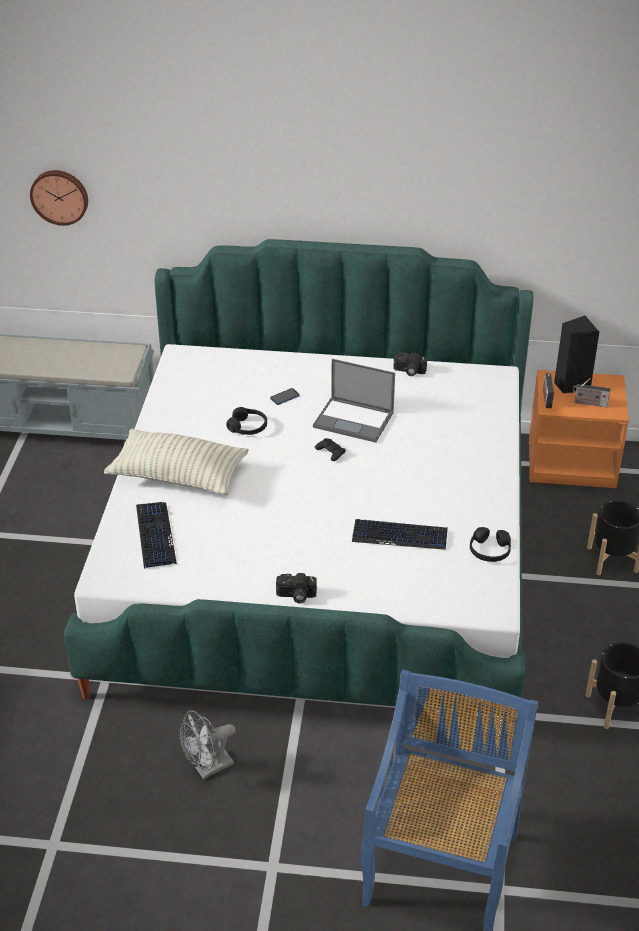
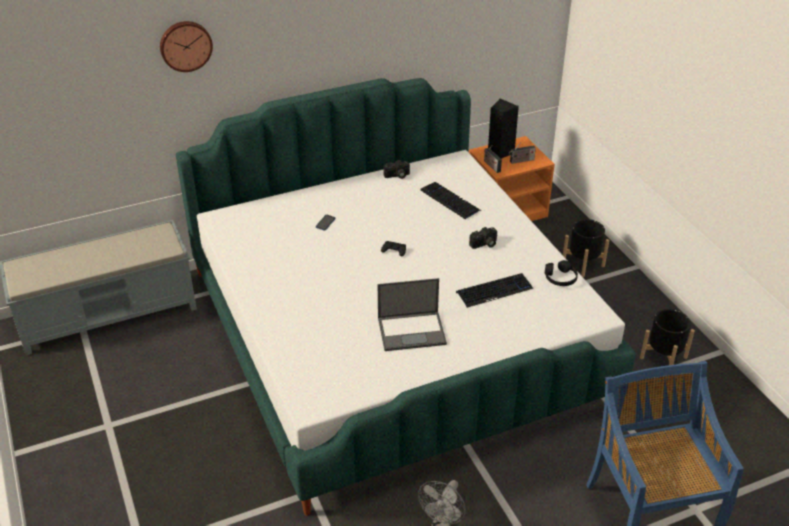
camera: 30 degrees left, 0 degrees up
(60, 196) = (78, 113): wall clock -> wall clock (185, 45)
(155, 535) = (320, 359): keyboard -> keyboard (450, 201)
(178, 476) = (298, 308): pillow -> none
(248, 427) = (318, 254): black headphones -> none
(296, 596) = (463, 361): camera -> camera (484, 244)
(354, 420) = (390, 222): laptop -> laptop (412, 331)

